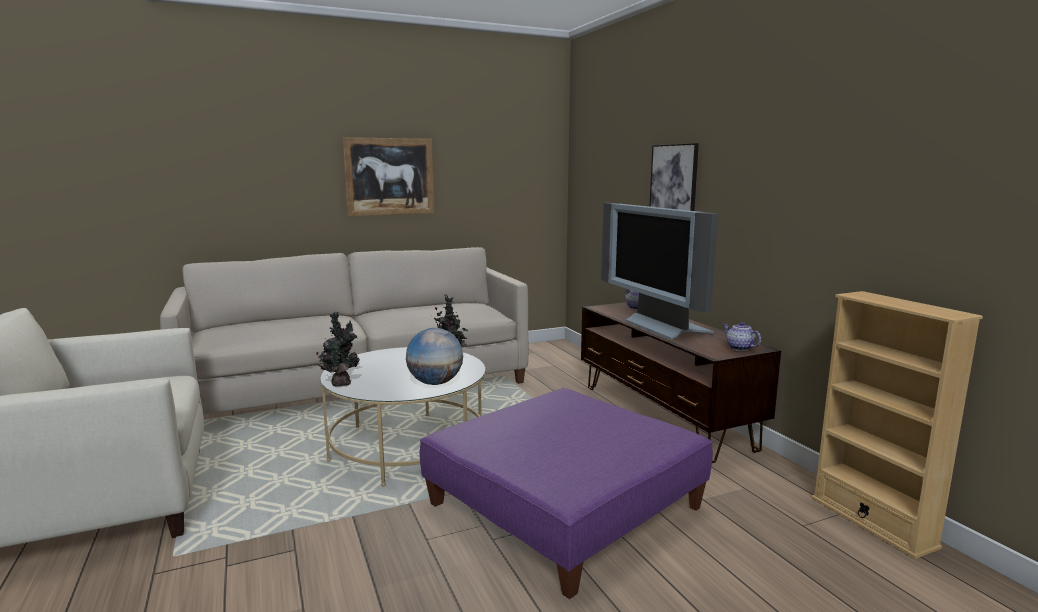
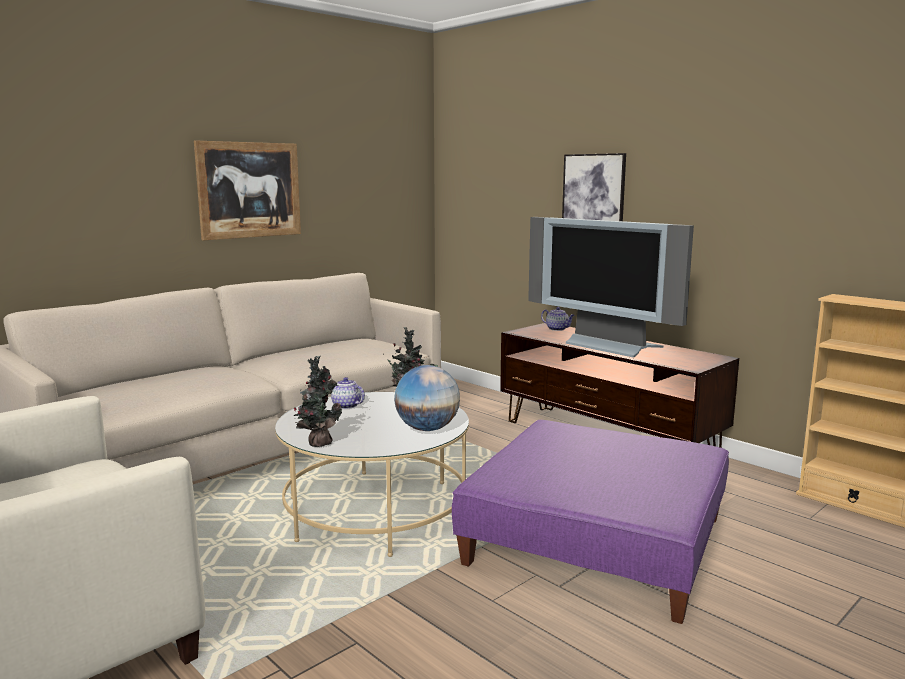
camera: 20 degrees left, 0 degrees up
(739, 348) = (702, 359): teapot -> teapot (345, 406)

